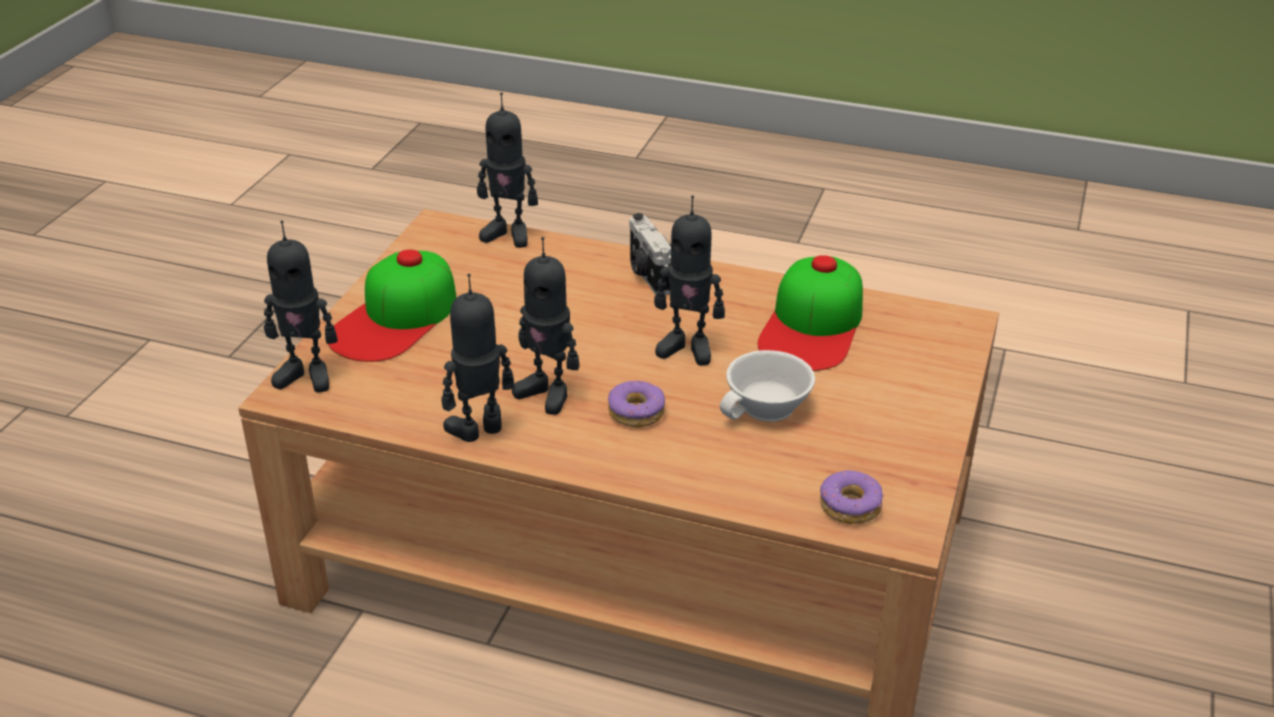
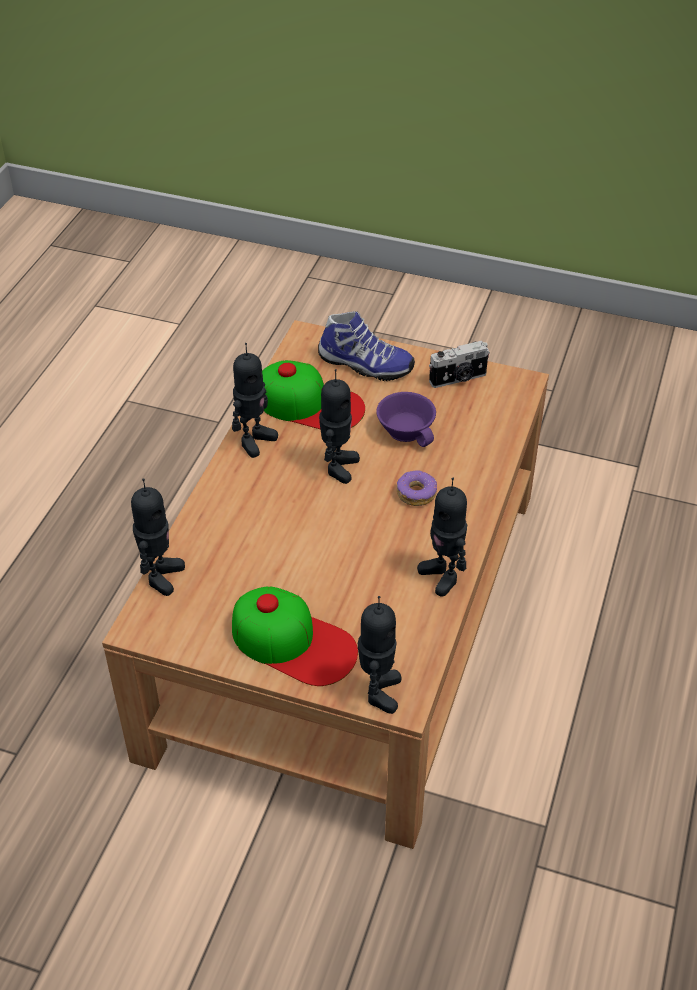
camera: 90 degrees left, 10 degrees up
(547, 393) = (396, 541): toy robot -> toy robot (254, 441)
(648, 275) = (236, 487): camera -> camera (458, 379)
(768, 409) = (408, 430): white cup -> purple cup
(850, 506) = (502, 401): donut -> none
(908, 371) = (364, 365): none -> shoe

